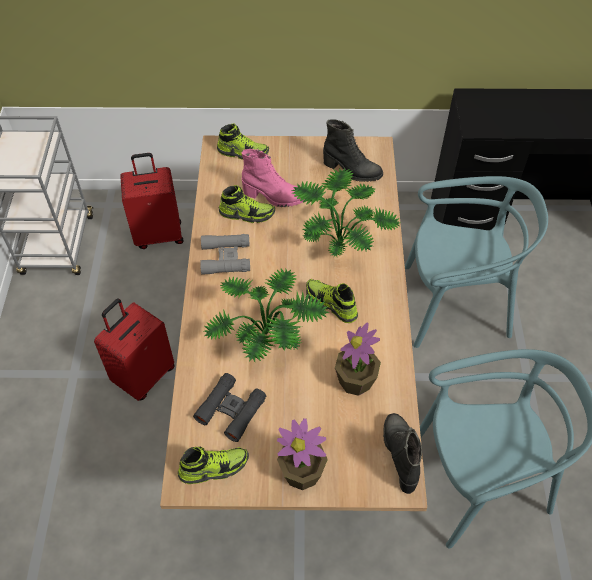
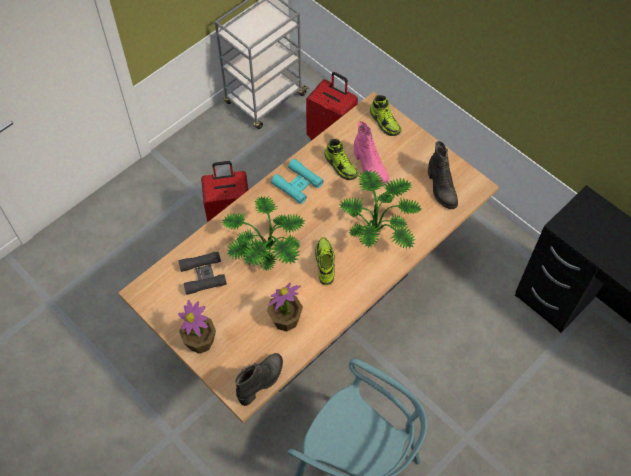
camera: 45 degrees right, 5 degrees up
(214, 467) = (162, 297): shoe -> none
(226, 258) = (297, 184): grey binoculars -> turquoise binoculars
(454, 305) = (474, 347): turquoise chair -> none

